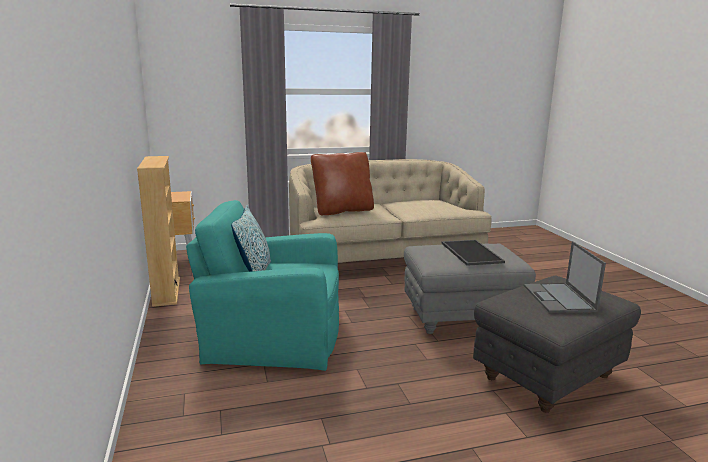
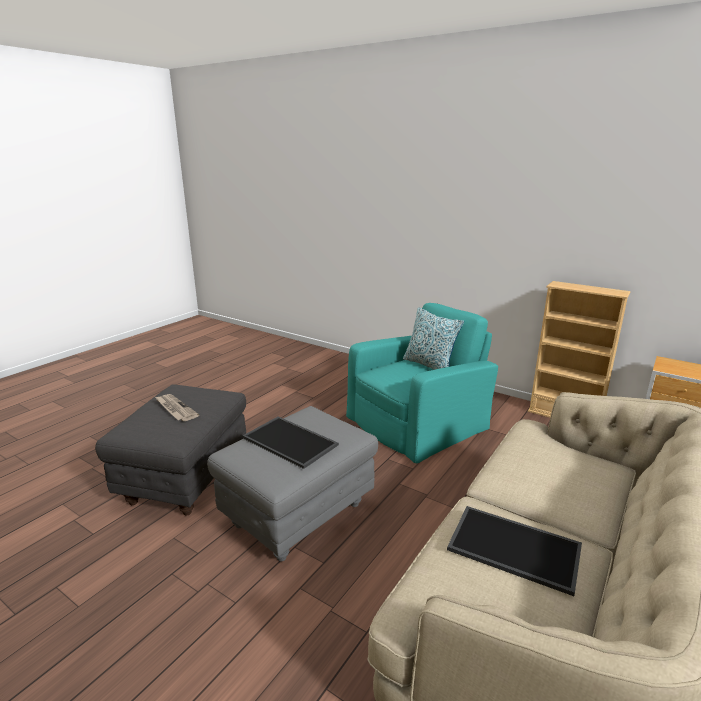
camera: 140 degrees right, 5 degrees up
(342, 210) = (556, 459): brown pillow -> none
(420, 205) = (512, 548): none -> tray
(559, 298) = (175, 409): laptop -> newspaper

